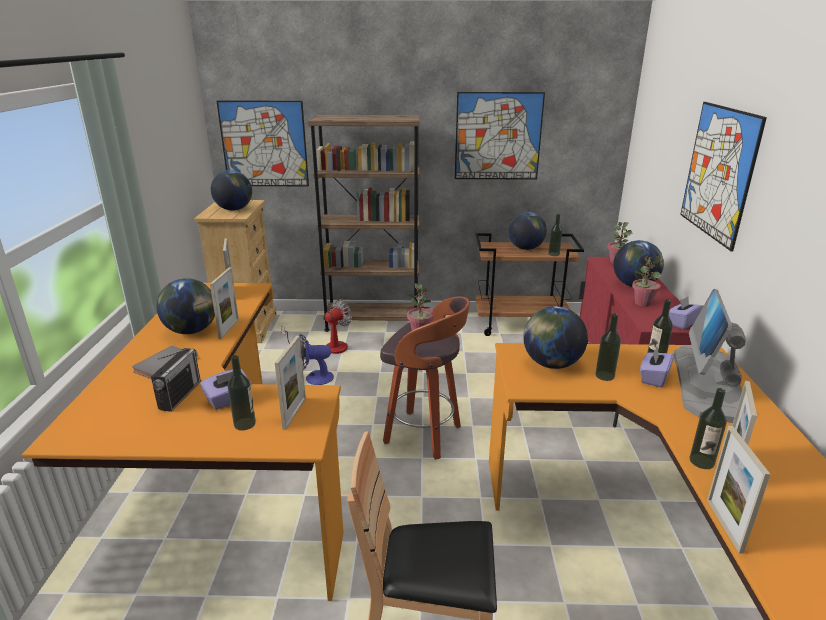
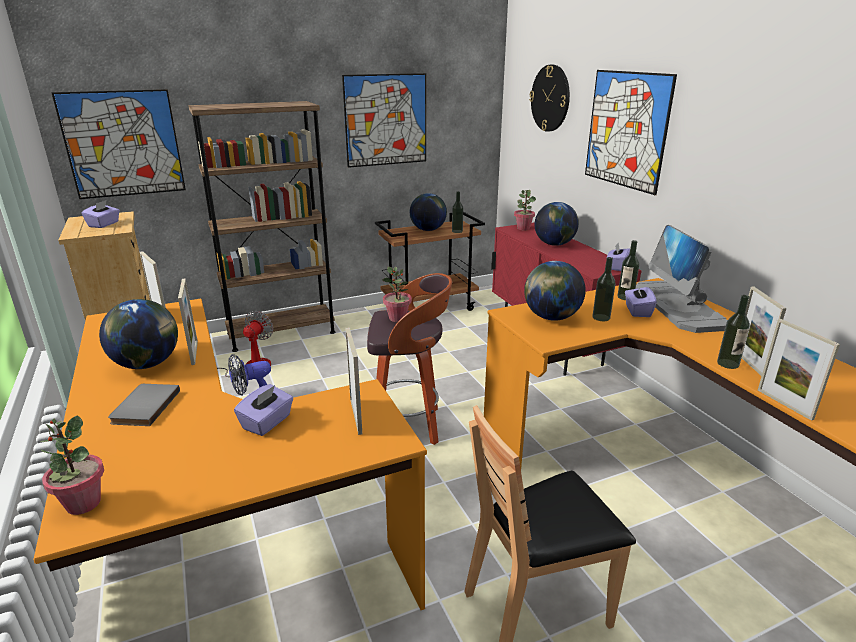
camera: 25 degrees left, 0 degrees up
(180, 395) = (201, 433): radio -> none
(234, 209) = (104, 224): globe -> purple tissue box
(245, 424) = (310, 441): bottle -> none
(642, 303) = (573, 257): potted plant -> potted plant (83, 503)
(666, 126) = (550, 98): none -> wall clock

